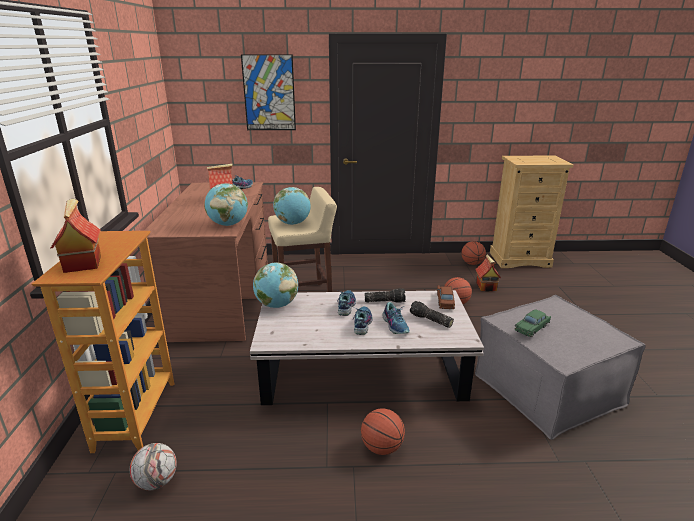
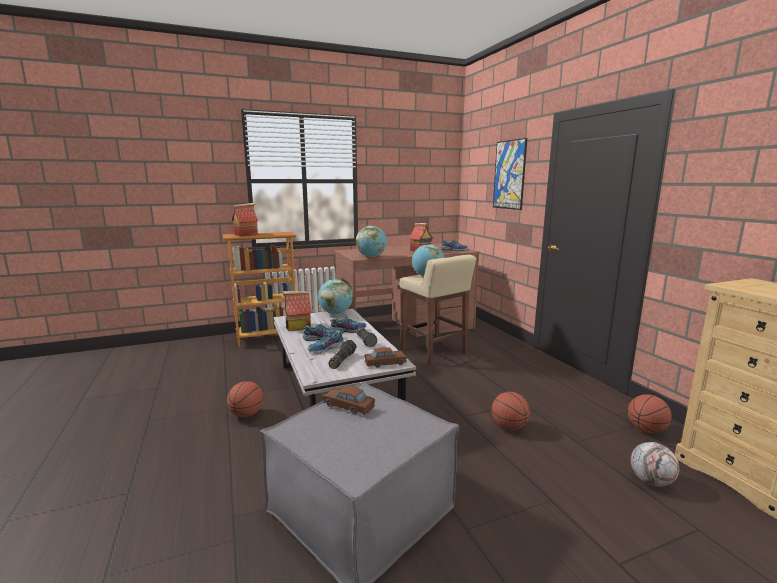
camera: 70 degrees right, 10 degrees down
(157, 481) = (216, 356): football -> football (651, 481)
(486, 286) = (587, 447): toy house -> toy house (298, 327)
(532, 328) = (348, 406): green toy car -> brown toy car

